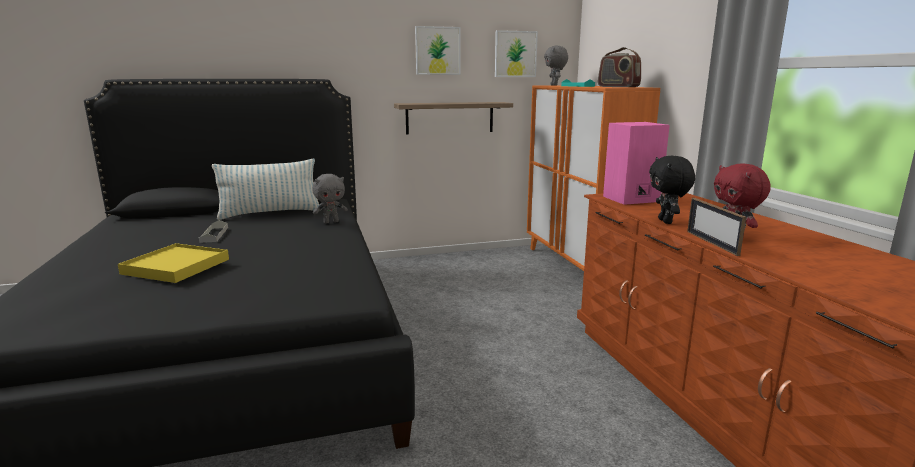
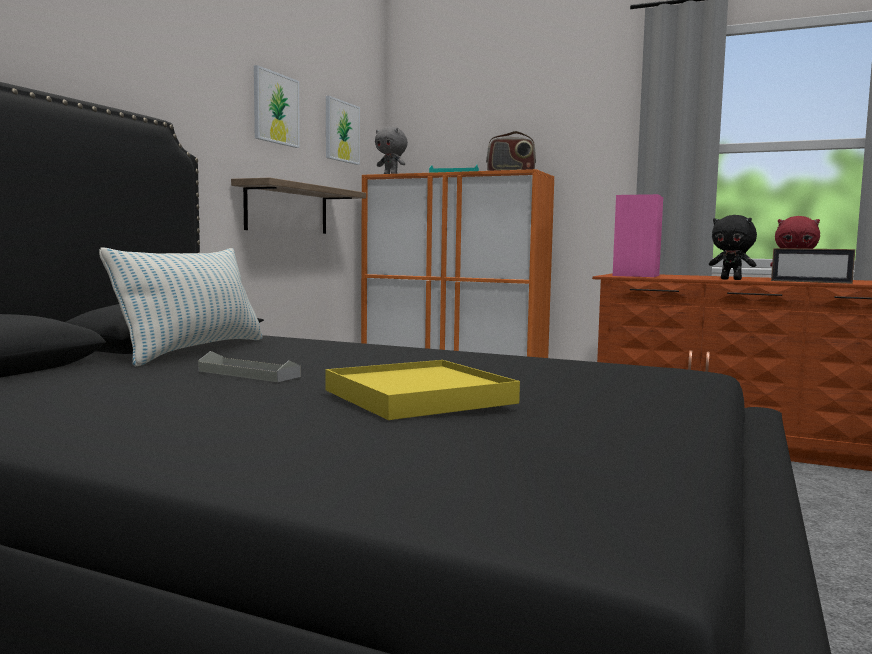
camera: 50 degrees left, 10 degrees down
(331, 222) = (338, 344): grey plush toy -> none

